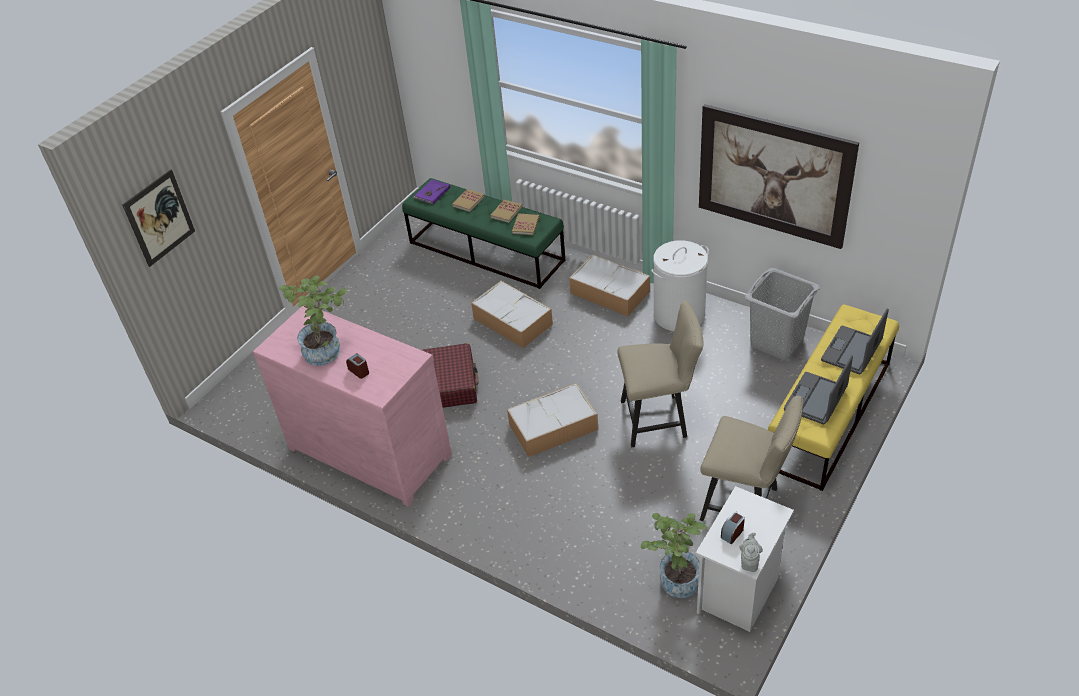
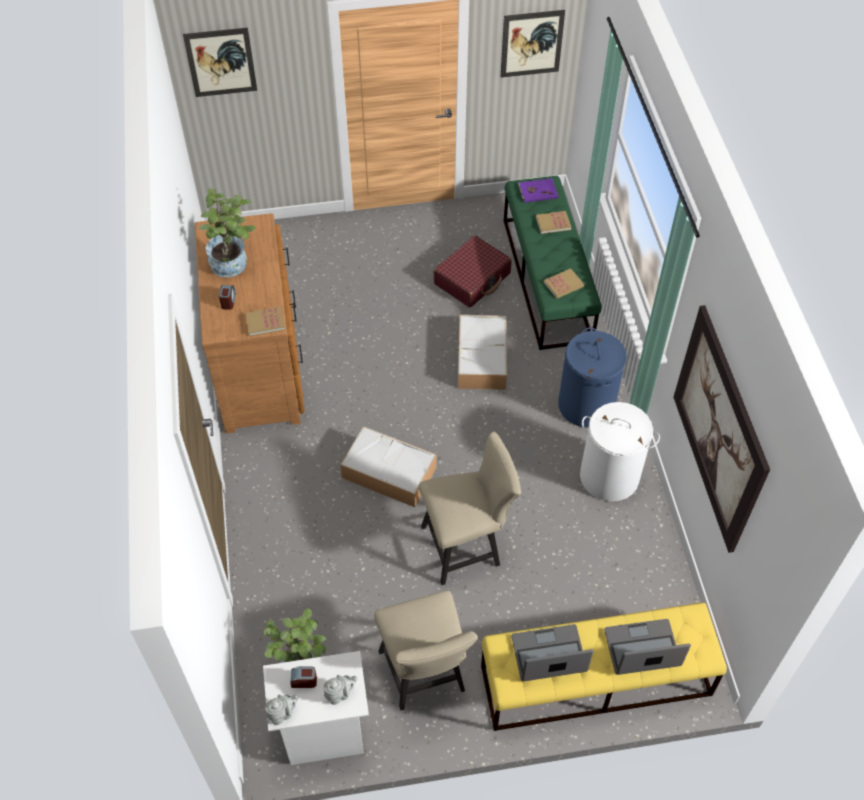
camera: 45 degrees right, 10 degrees up
(364, 77) = (531, 43): none -> picture
(371, 449) = (260, 367): pink dresser -> brown dresser
(450, 384) = (372, 368): red suitcase -> red suitcase (472, 279)
(506, 212) = (566, 259): book -> book (265, 322)
(611, 292) = (586, 405): storage box -> blue laundry basket
(659, 419) = (466, 545): beige chair -> beige chair turned 60 degrees counterclockwise
(762, 517) = (340, 694): none -> grey teapot
(777, 342) = (649, 579): grey laundry basket -> none

